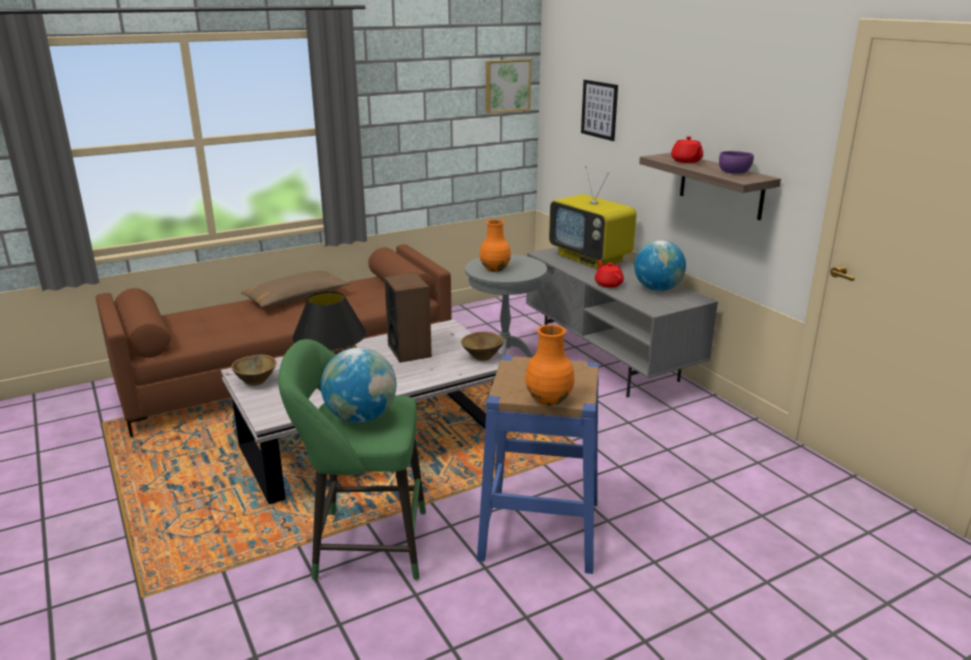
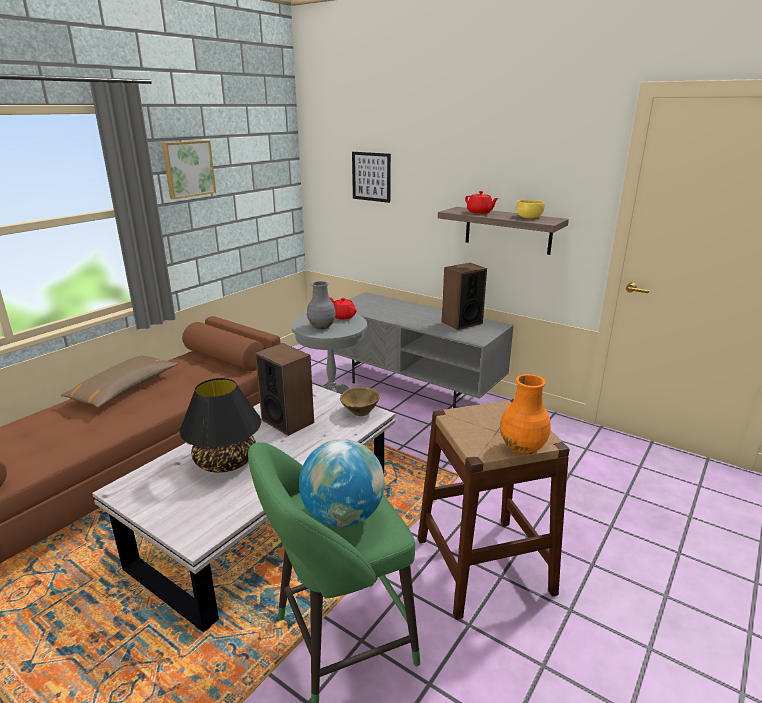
camera: 25 degrees left, 0 degrees up
(256, 381) = (147, 496): brown bowl -> none
(494, 269) = (321, 326): orange vase -> grey vase
(507, 85) = (276, 161): picture -> picture (188, 169)
(539, 529) = (483, 565): blue stool -> brown stool
(591, 258) = (385, 305): television -> none
(608, 284) = (420, 324): red teapot -> red teapot (343, 316)
(657, 289) = (461, 322): globe -> speaker
(734, 172) = (529, 217): purple bowl -> yellow bowl

